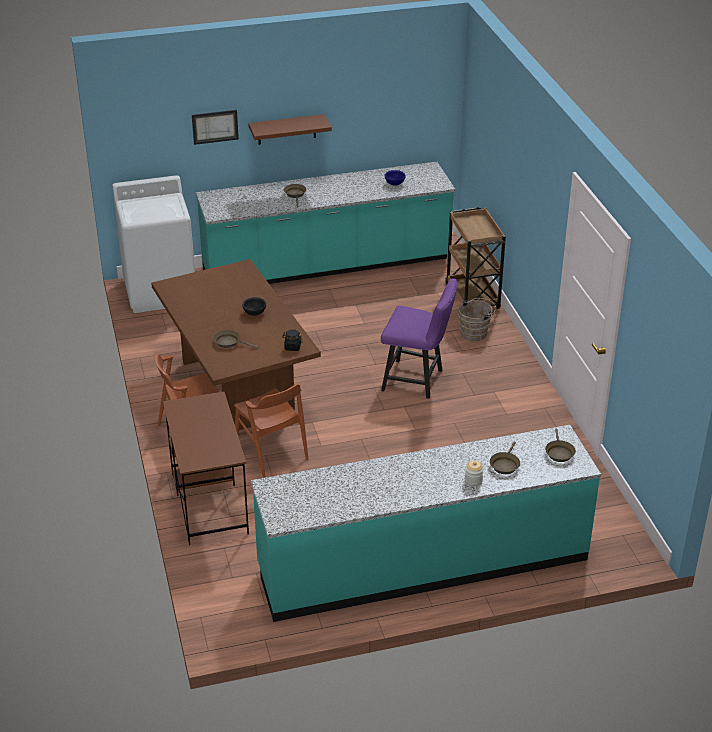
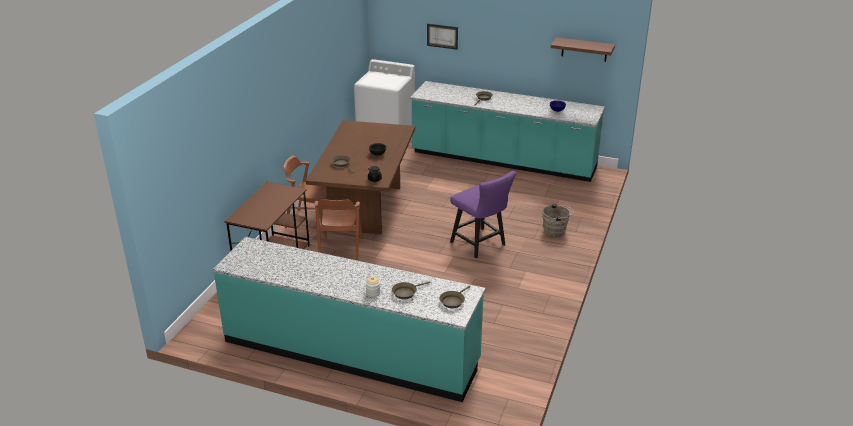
camera: 35 degrees right, 5 degrees down
(286, 129) = (492, 51): brown shelf -> brown shelf (584, 49)
(473, 297) = (580, 210): brown cart -> none

